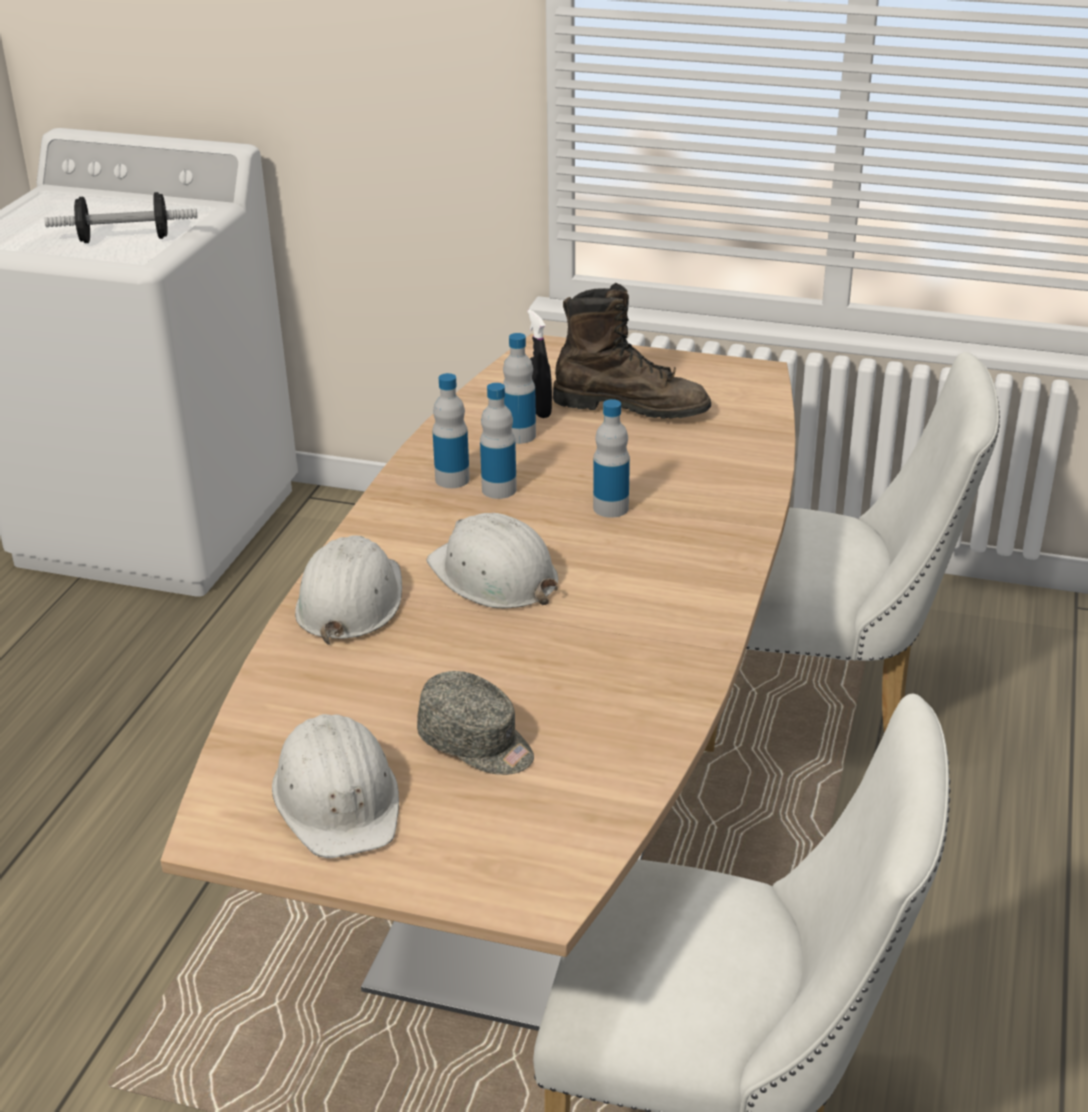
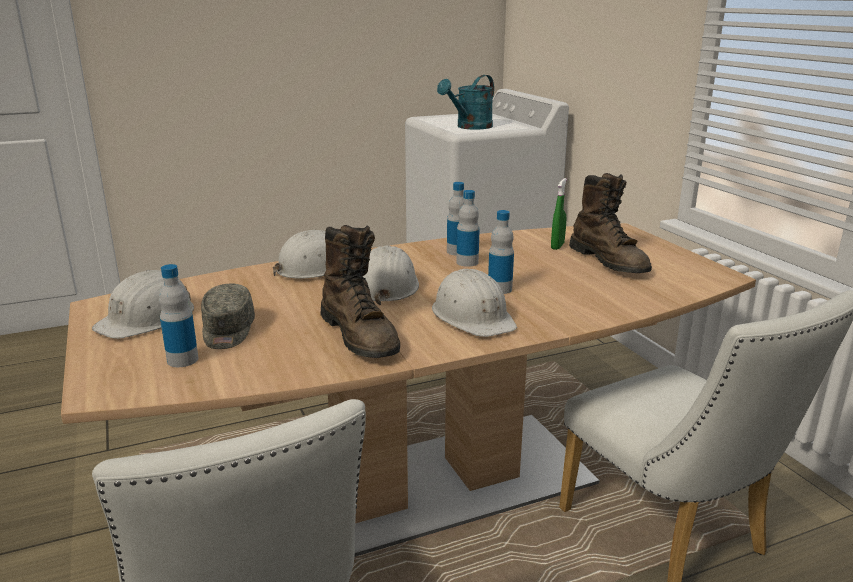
camera: 50 degrees right, 10 degrees down
(125, 239) = (470, 127): dumbbell -> turquoise watering can
(519, 435) = (525, 250): bottle -> bottle (182, 360)
(538, 410) = (557, 246): black spray bottle -> green spray bottle
(618, 653) = (360, 336): none -> brown boot
(662, 559) = (473, 316): none -> white hard hat

